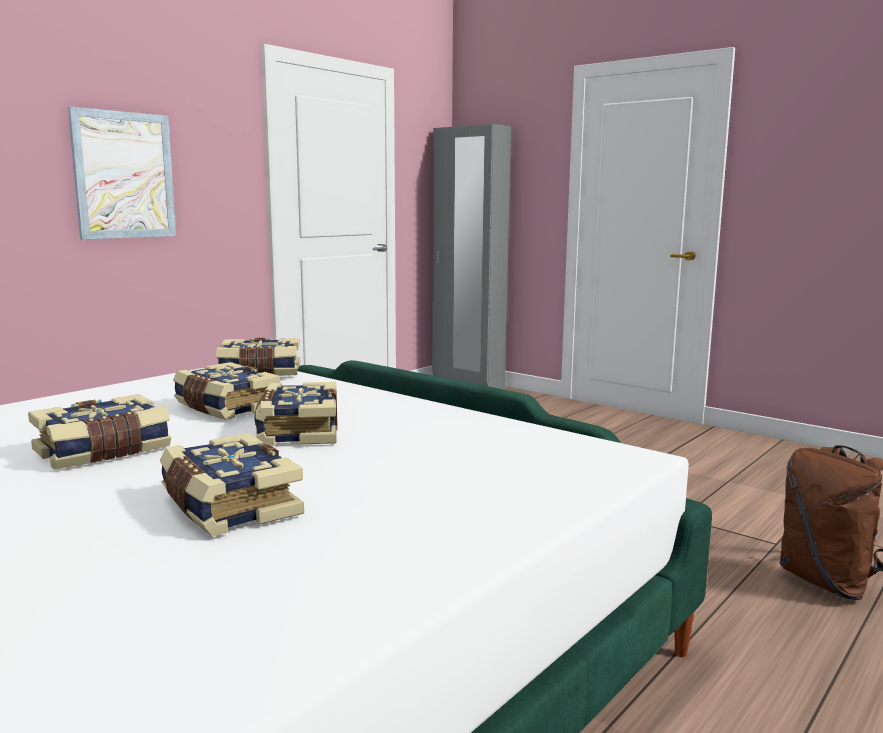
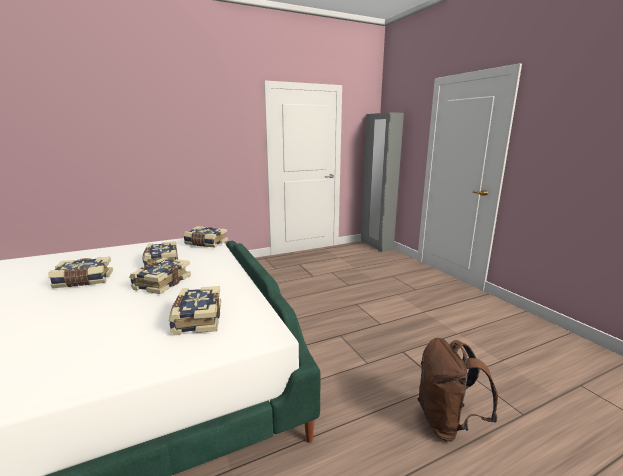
camera: 25 degrees right, 5 degrees up
(124, 175) = (193, 146): picture -> none
(228, 506) = (66, 323): book -> book (196, 319)

